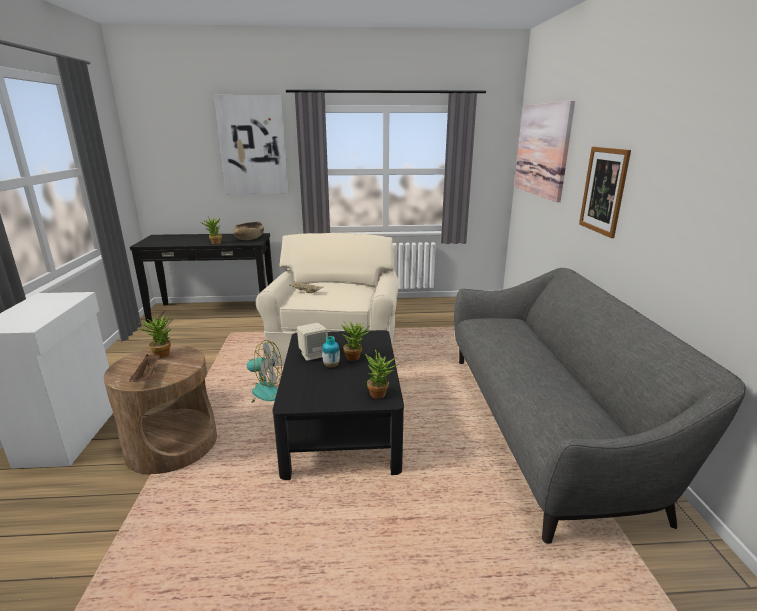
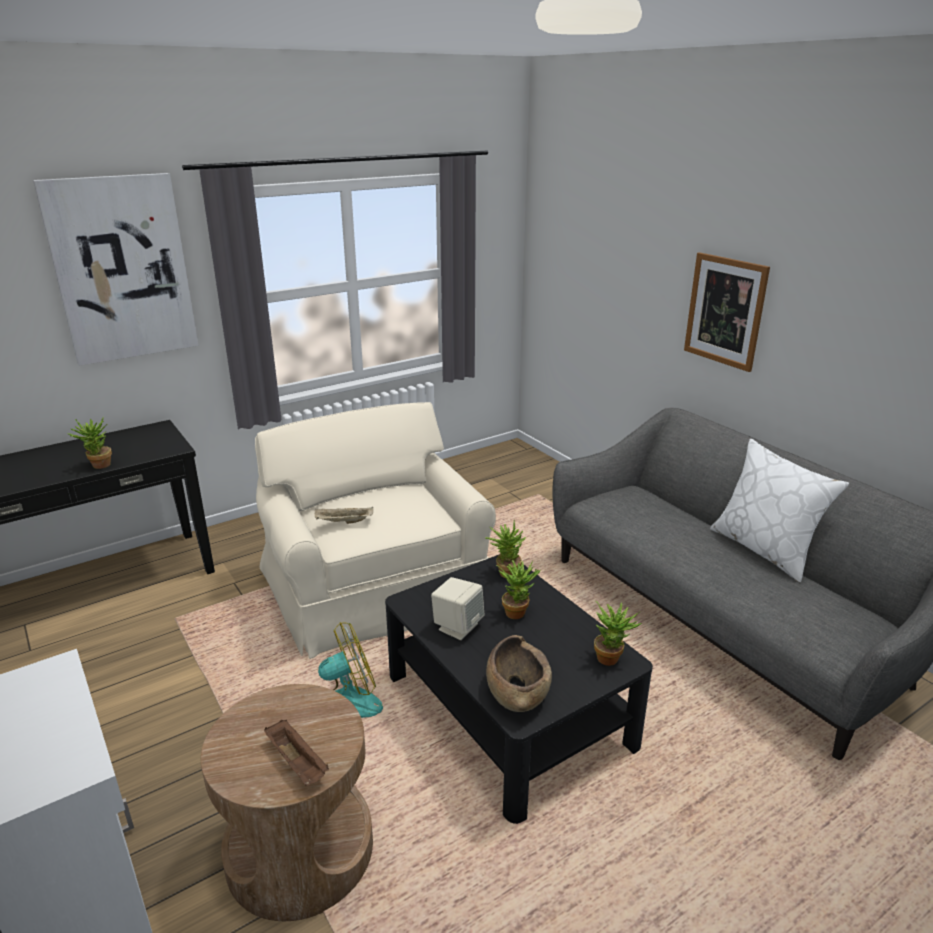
camera: 30 degrees left, 5 degrees up
(162, 353) = (262, 714): potted plant -> potted plant (505, 572)
(249, 238) = (150, 440): brown bowl -> brown bowl (517, 690)
(331, 365) = (503, 636): vase -> none
(542, 150) = (586, 240): picture -> none
(574, 372) = (765, 549): none -> white pillow

